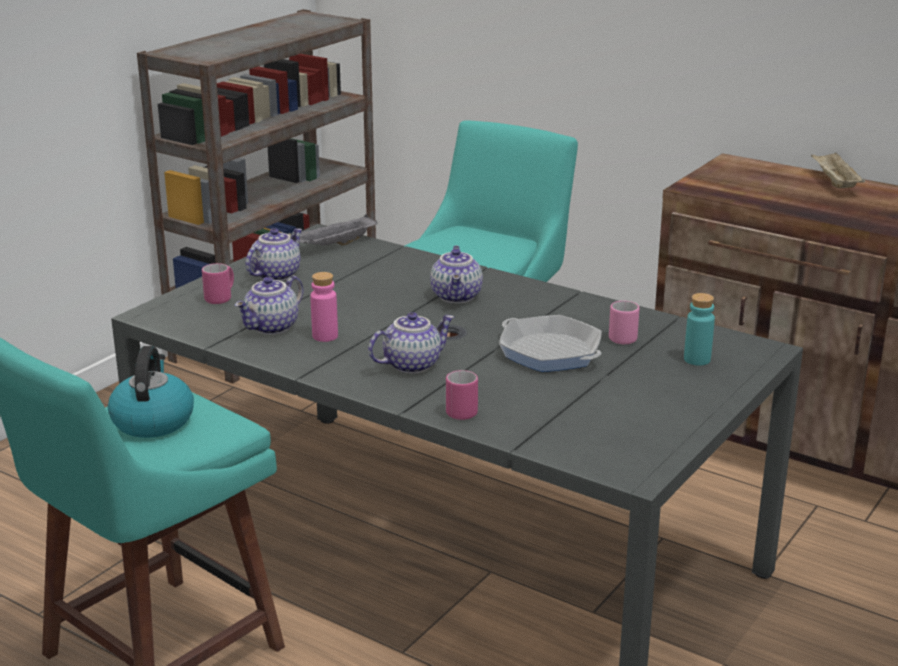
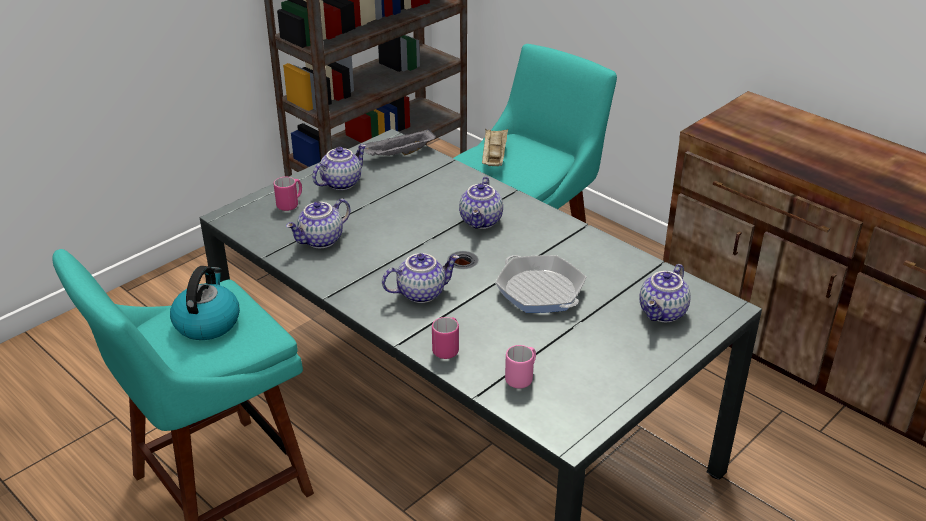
camera: 10 degrees right, 10 degrees up
(325, 336) = (360, 254): pink bottle -> none
(625, 337) = (609, 281): pink mug -> pink mug (522, 377)
(697, 359) = (663, 313): turquoise bottle -> teapot
(834, 183) = (838, 135): beige tray -> beige tray (494, 157)

